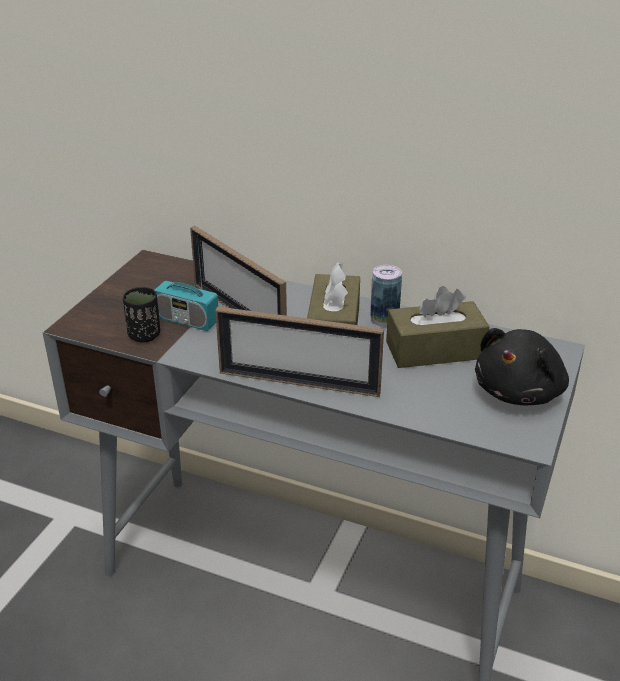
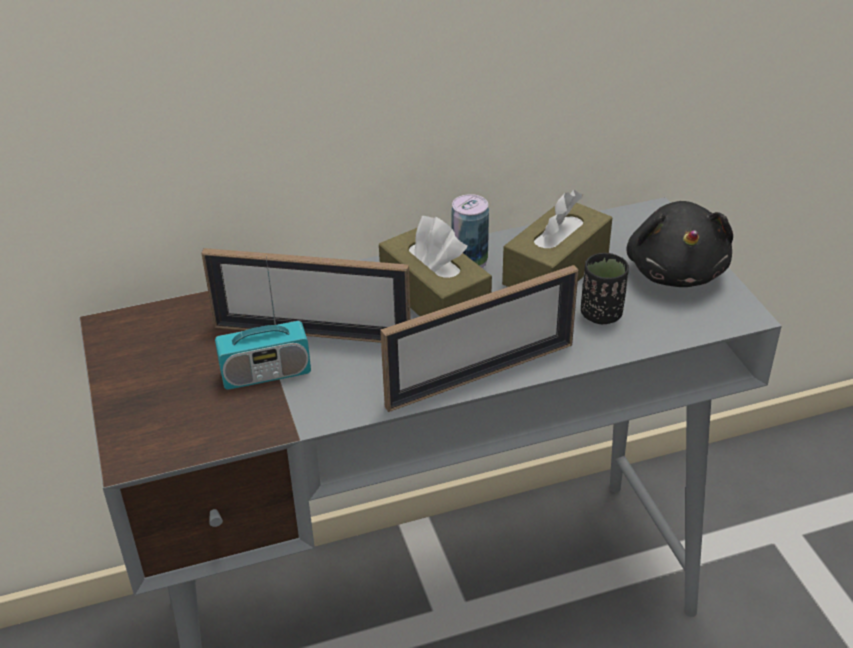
camera: 40 degrees left, 5 degrees up
(144, 335) = (241, 418): black cup -> black cup (601, 314)

